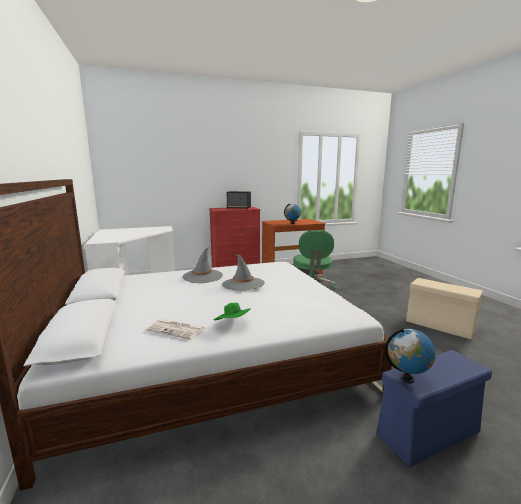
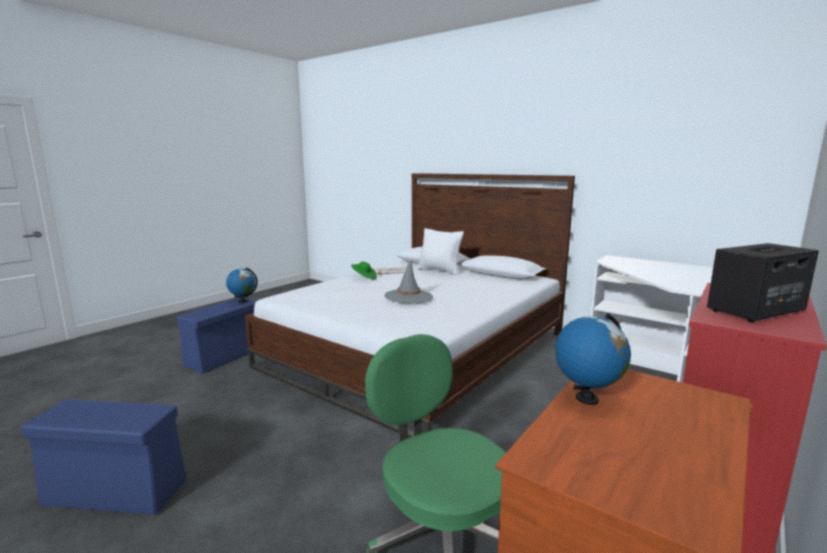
camera: 145 degrees right, 0 degrees up
(128, 315) = (439, 271): none -> white pillow
(202, 276) = (467, 296): grey hat -> none
(440, 326) = (113, 492): beige storage box -> blue storage box

